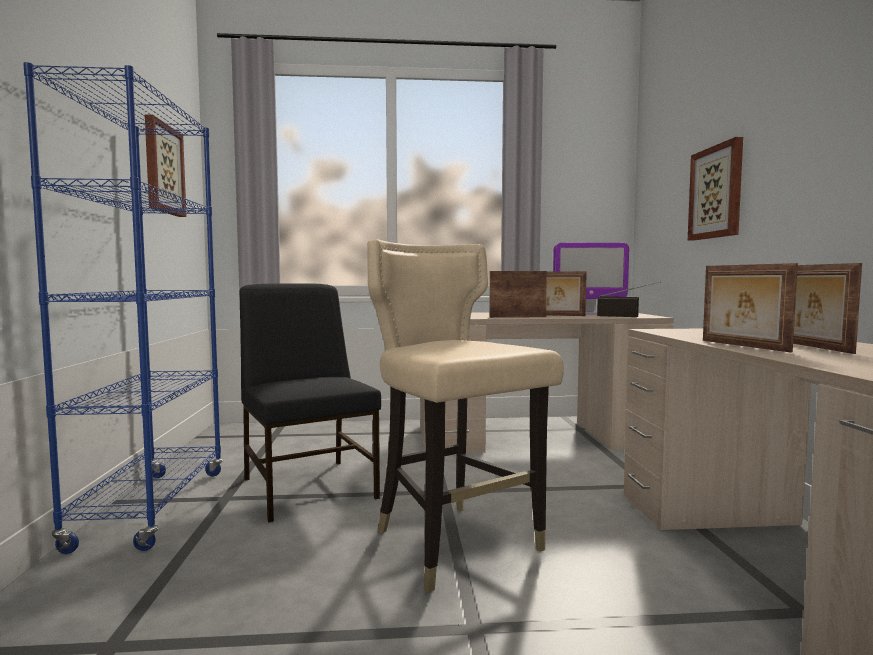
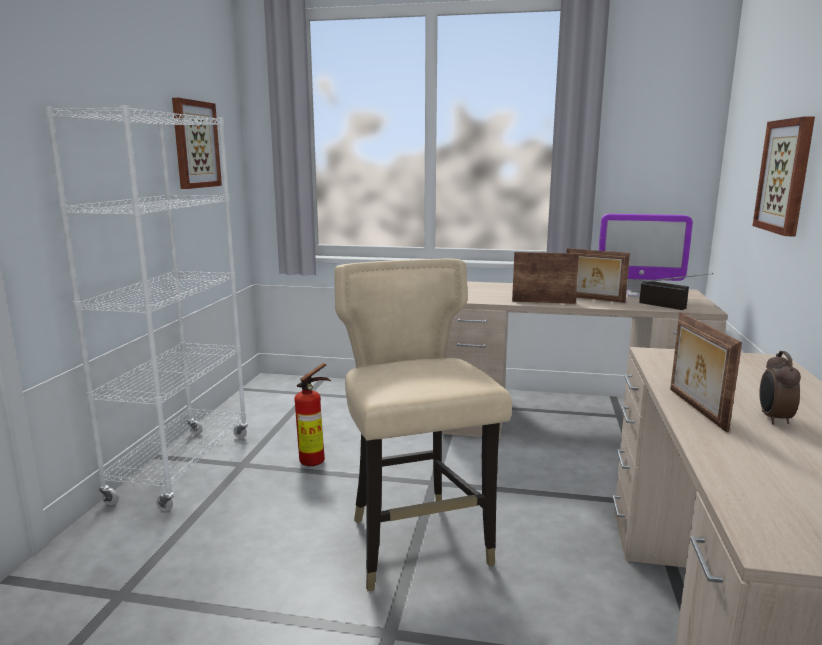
camera: 15 degrees right, 10 degrees up
(152, 508) = (182, 467): blue bookcase -> white bookcase
(309, 487) = (316, 461): black chair -> fire extinguisher
(811, 346) = (773, 419): picture frame -> alarm clock

